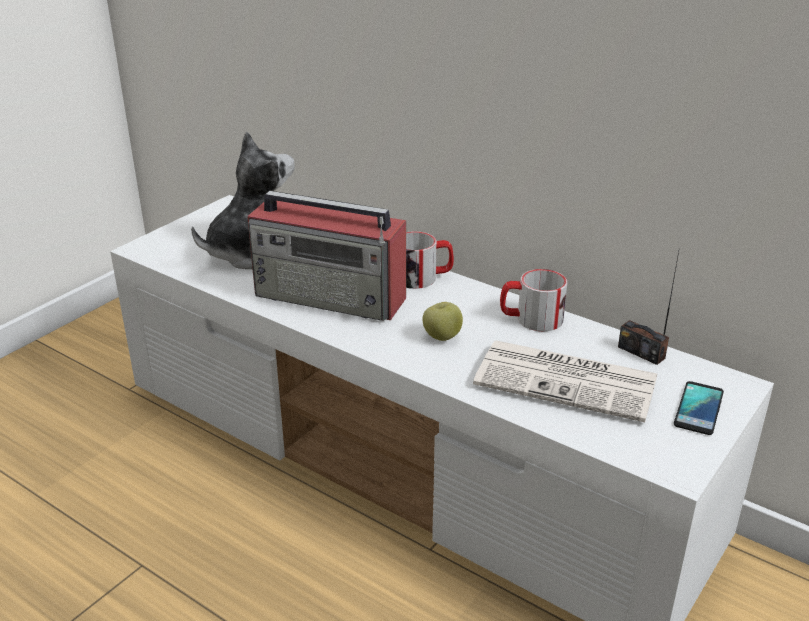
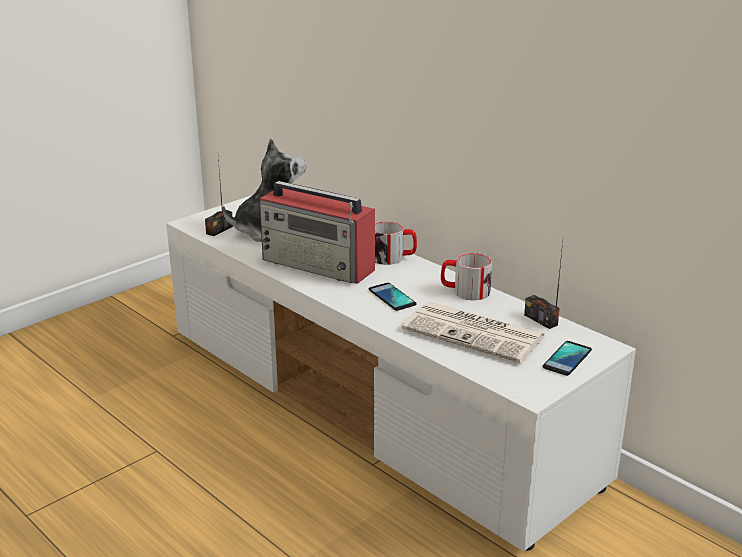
camera: 10 degrees right, 5 degrees down
(185, 256) = (219, 230): none -> radio
(442, 337) = (392, 297): apple -> phone

